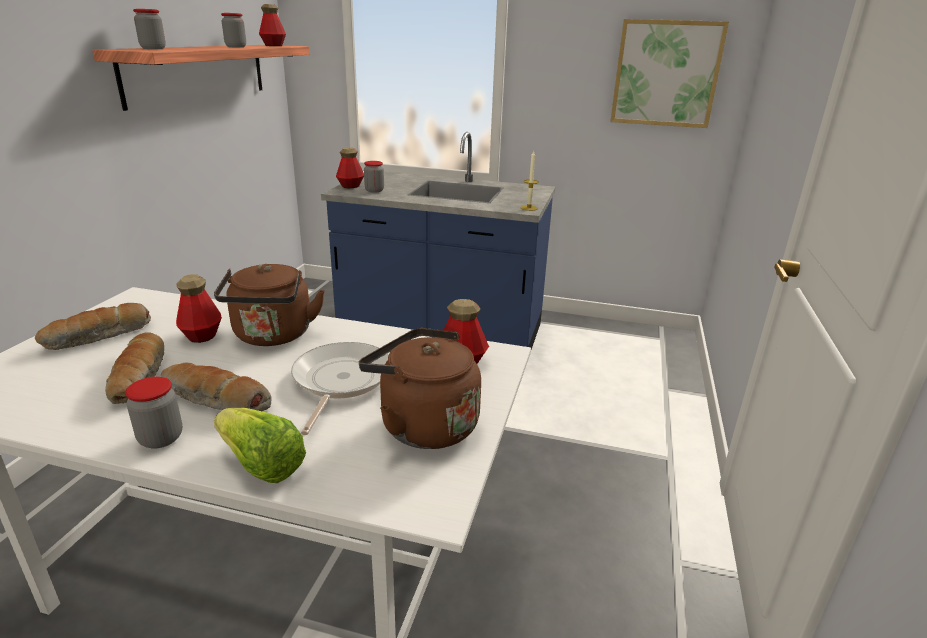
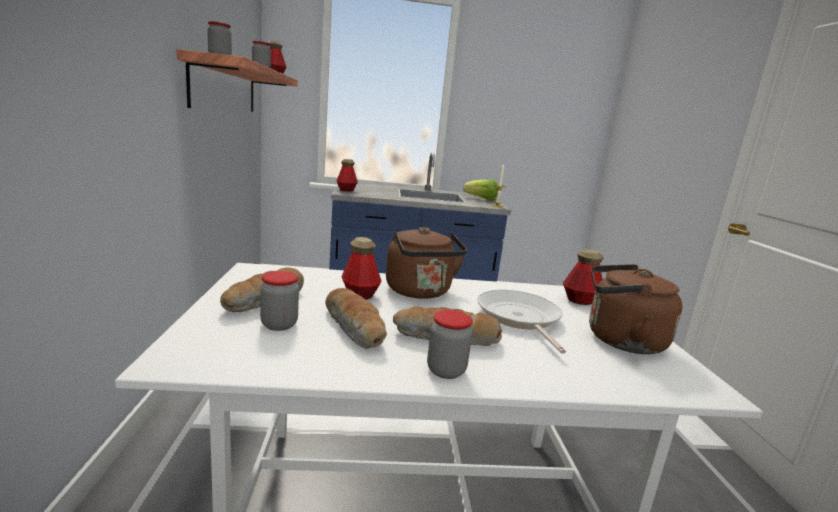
camera: 20 degrees left, 10 degrees down
(261, 465) = (555, 379): lettuce -> lettuce (481, 199)
(374, 190) = (370, 193): jar -> jar (279, 324)
(666, 74) = (559, 120): picture -> none

